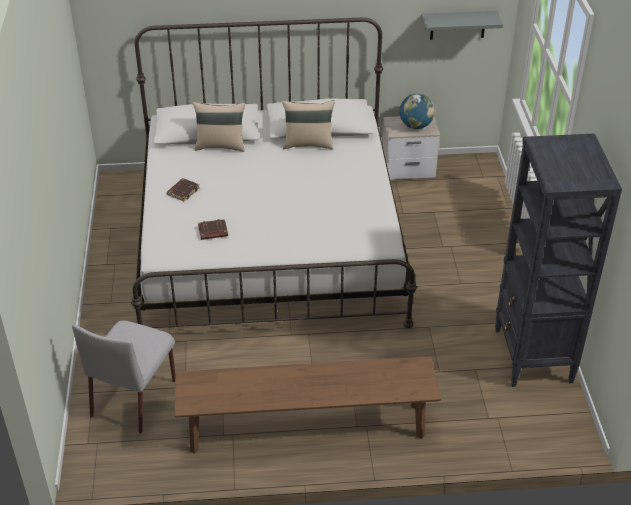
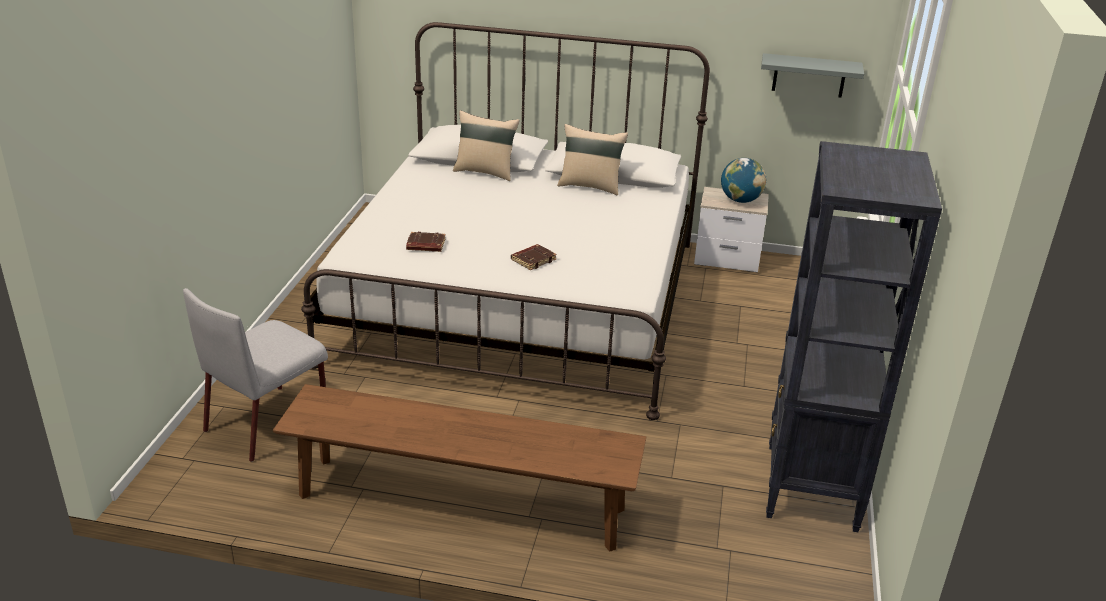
camera: 15 degrees right, 10 degrees down
(183, 191) = (415, 204): brown book -> brown book (533, 259)

